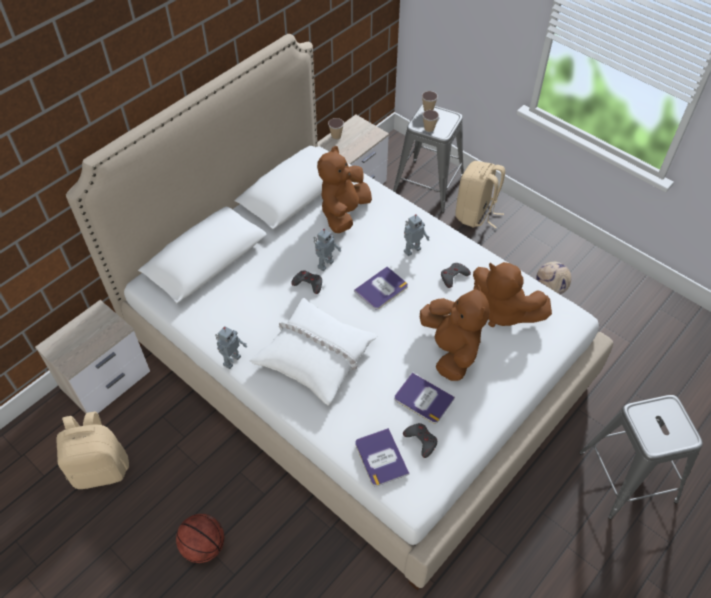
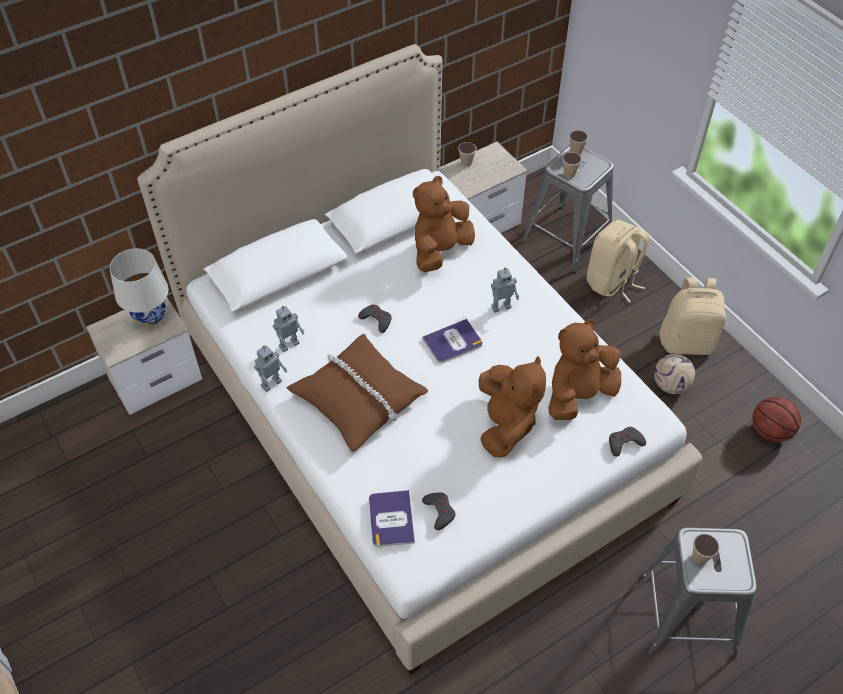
camera: 15 degrees right, 0 degrees up
(94, 323) = (150, 315): none -> white table lamp
(101, 468) = (125, 468): beige backpack -> beige backpack (686, 341)
(203, 546) = (204, 571): basketball -> basketball (769, 431)
(315, 355) = (358, 398): white pillow -> brown pillow
(324, 264) = (401, 302): toy robot -> toy robot (288, 344)
(423, 399) = (457, 469): book -> none
(453, 276) = (537, 345): grey game controller -> grey game controller (624, 443)
(502, 311) = (578, 395): brown plush toy -> brown plush toy turned 90 degrees clockwise
(648, 426) = (700, 557): none -> cup

